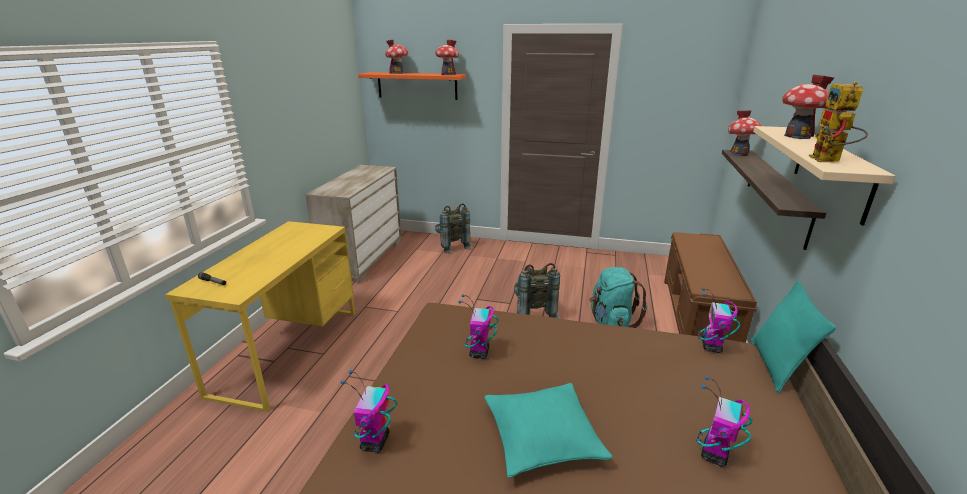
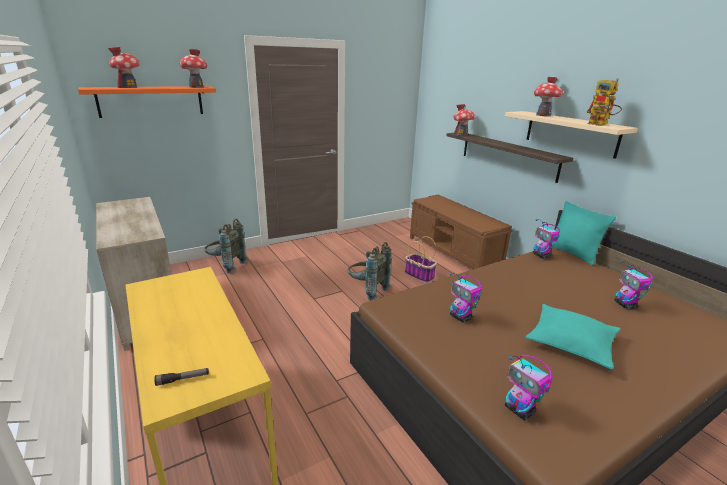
camera: 45 degrees left, 0 degrees up
(611, 323) = (420, 275): turquoise backpack -> basket

